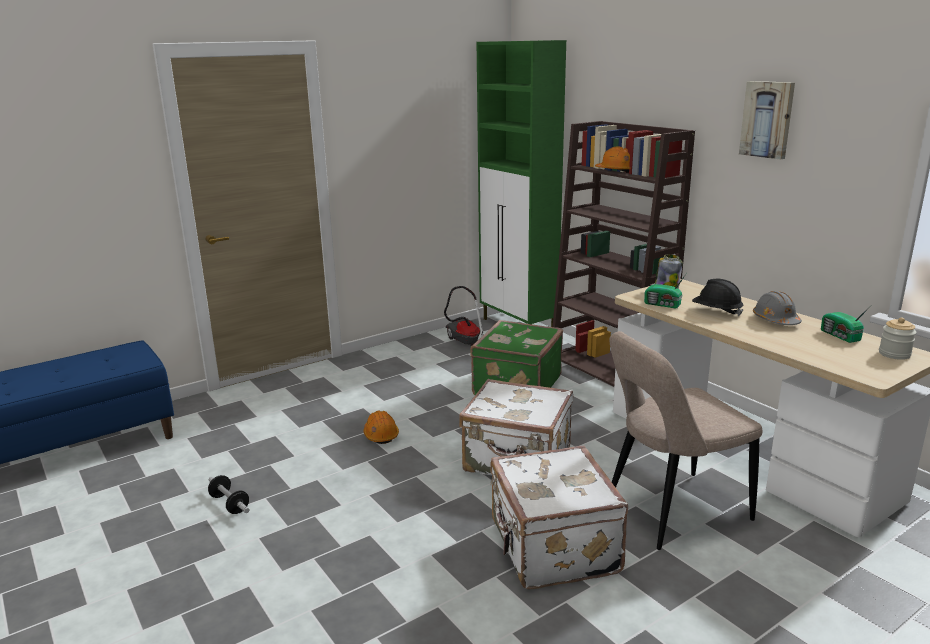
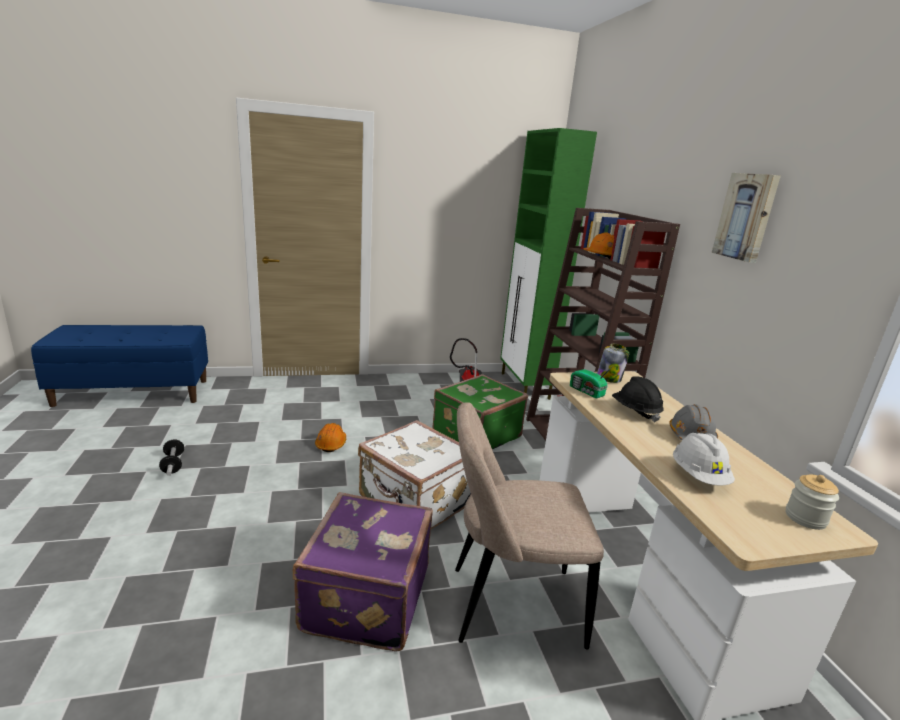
camera: 20 degrees right, 0 degrees up
(552, 548) = (364, 598): white suitcase -> purple suitcase
(807, 346) = (698, 476): none -> white hard hat
(840, 336) = (753, 476): radio -> none

